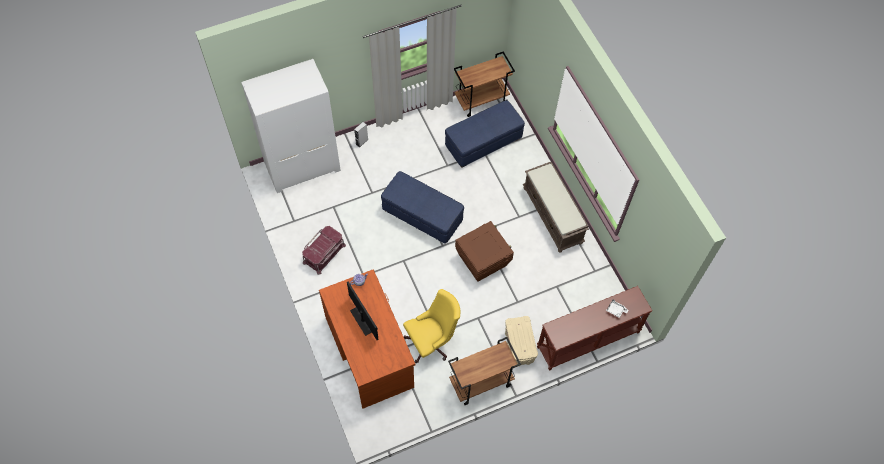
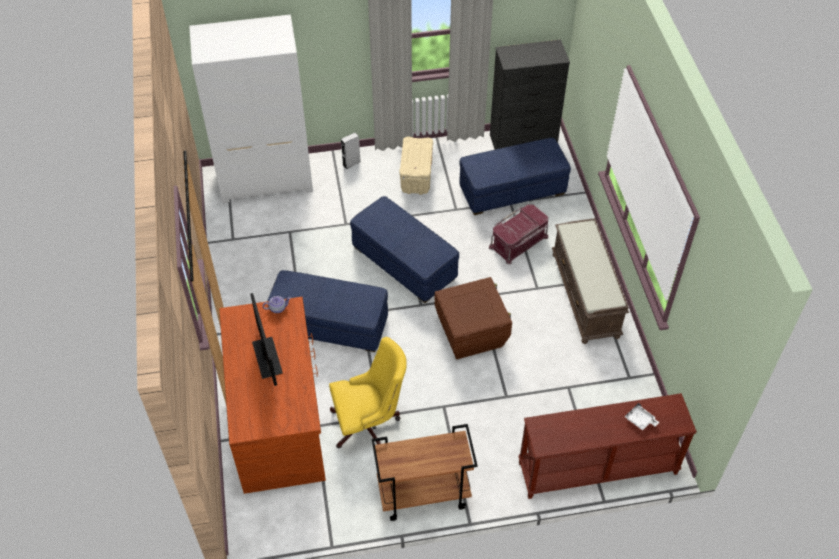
camera: 15 degrees right, 10 degrees down
(324, 254) = (259, 286): red storage box -> red storage box (519, 242)
(383, 273) = (329, 324): none -> blue ottoman
(481, 100) = (523, 141): brown cart -> black dresser
(519, 346) = (492, 456): beige storage box -> beige storage box (416, 177)

